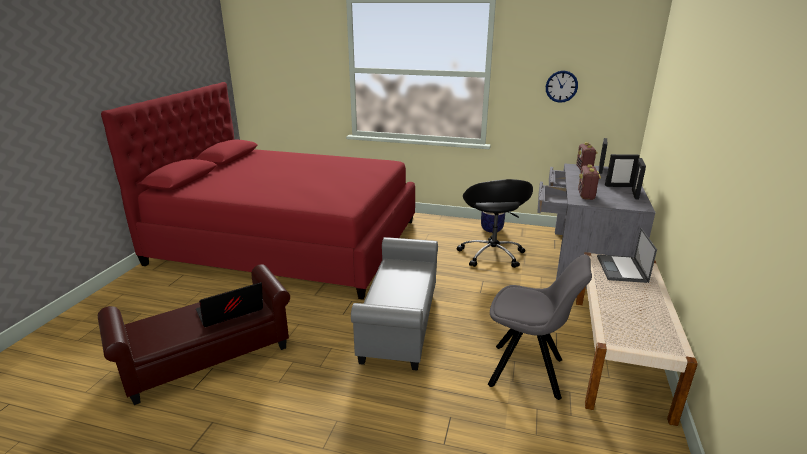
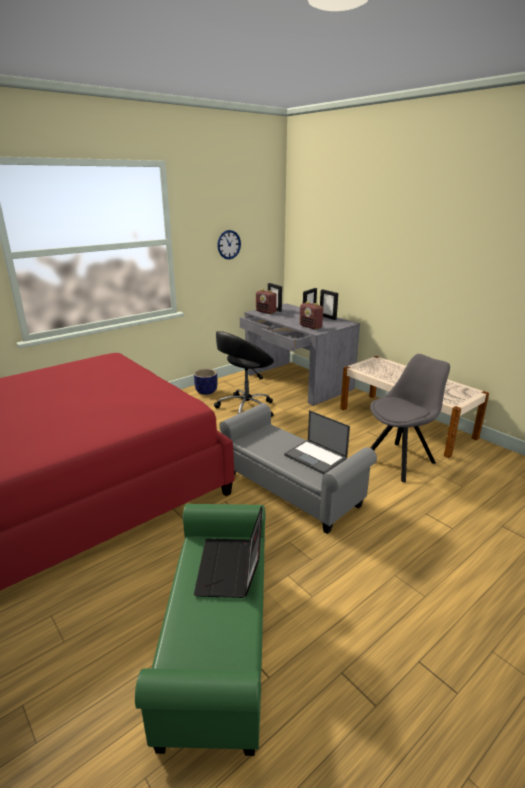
camera: 55 degrees left, 0 degrees up
(208, 358) = (218, 646): brown ottoman -> green ottoman
(492, 256) = (245, 409): black office chair -> black office chair turned 105 degrees clockwise
(622, 269) = (378, 367): laptop -> laptop (316, 457)

